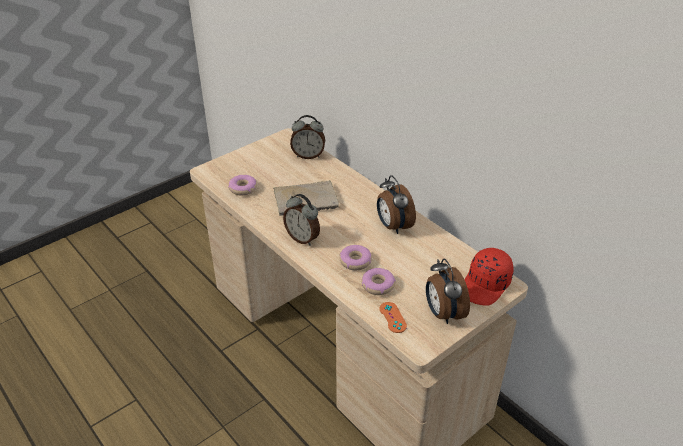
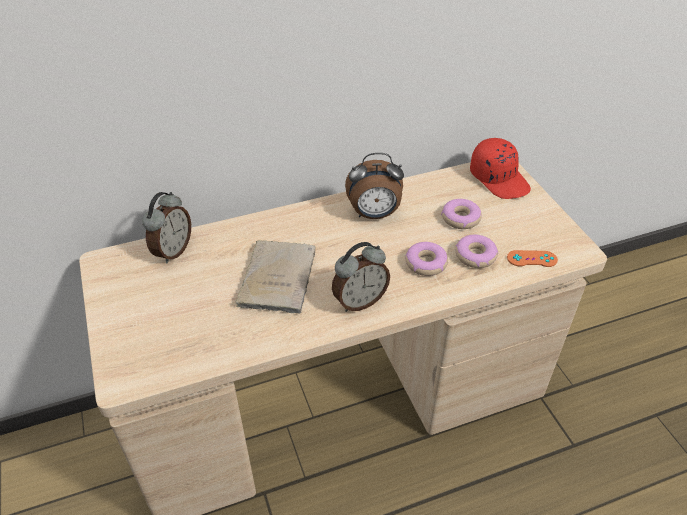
camera: 70 degrees left, 5 degrees up
(243, 188) = (205, 342): donut -> donut (460, 218)
(443, 313) = (534, 220): alarm clock -> none

